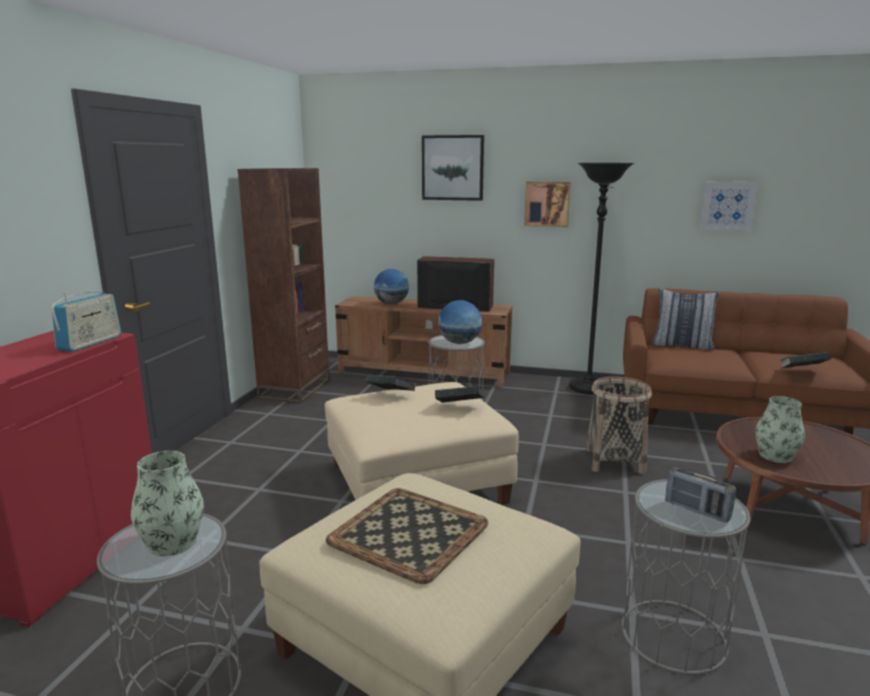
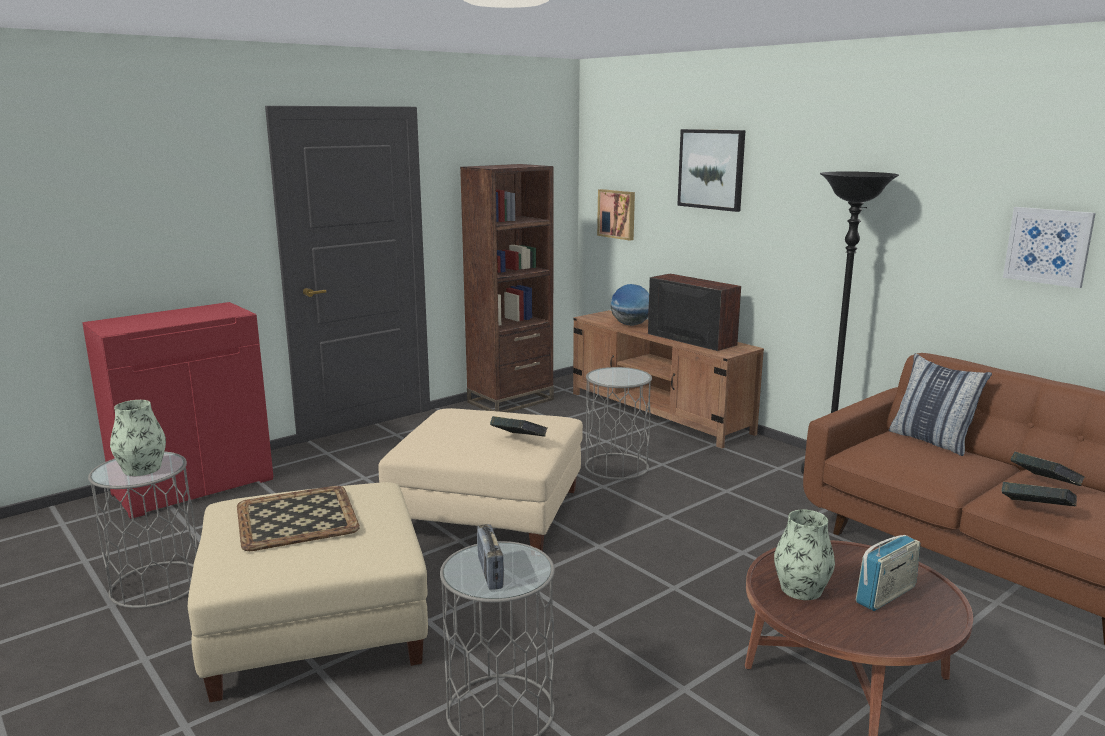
camera: 35 degrees right, 0 degrees up
(90, 343) = (217, 316): radio -> radio (886, 595)
(391, 395) = (484, 416): book -> book (1043, 485)
(459, 343) = (616, 379): globe -> none
(547, 204) = (810, 222): picture -> picture (617, 214)
(615, 461) = (717, 556): basket -> none

